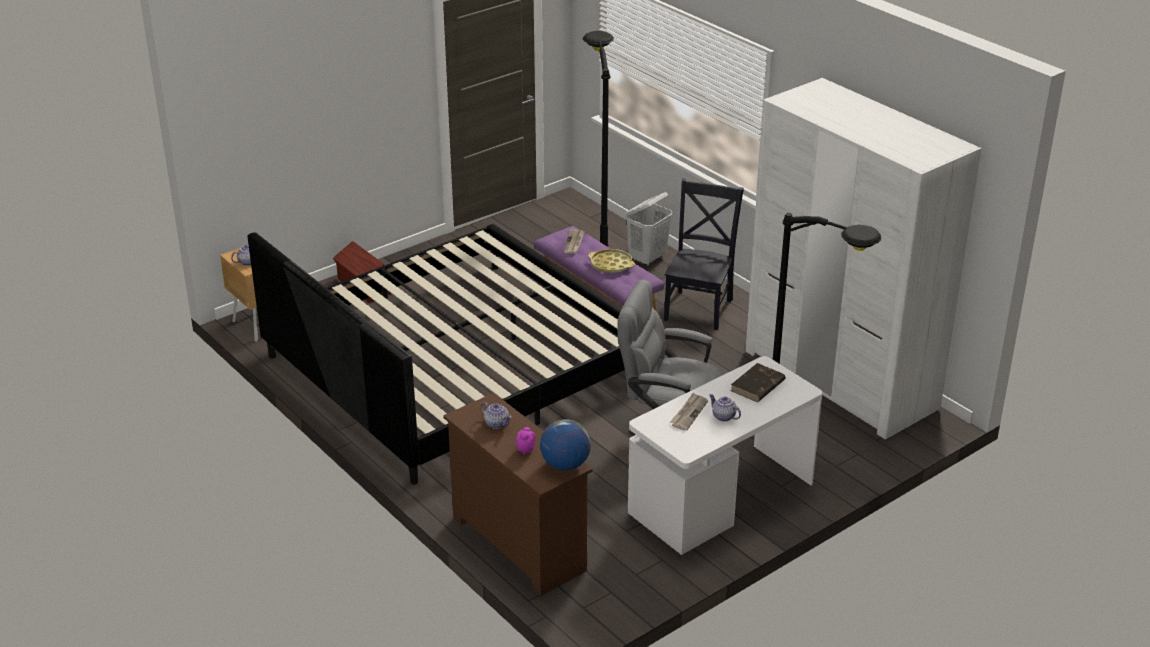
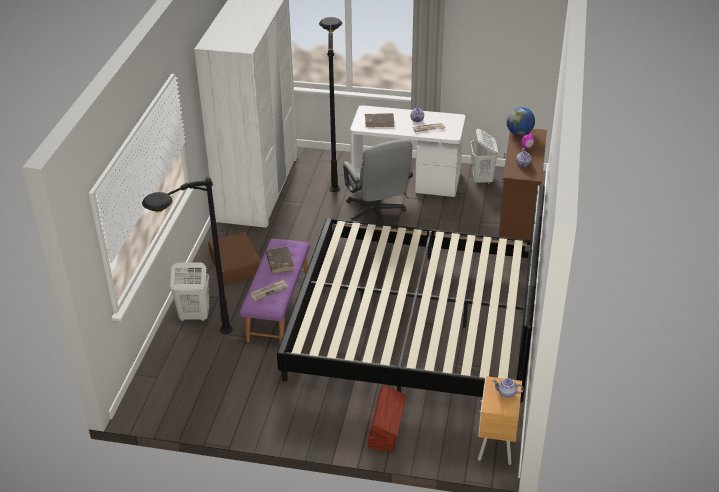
camera: 130 degrees left, 5 degrees up
(611, 265) = (279, 261): yellow tray -> brown book
(639, 567) = (482, 179): none -> white laundry basket
(699, 308) = (236, 265): black chair -> brown suitcase

